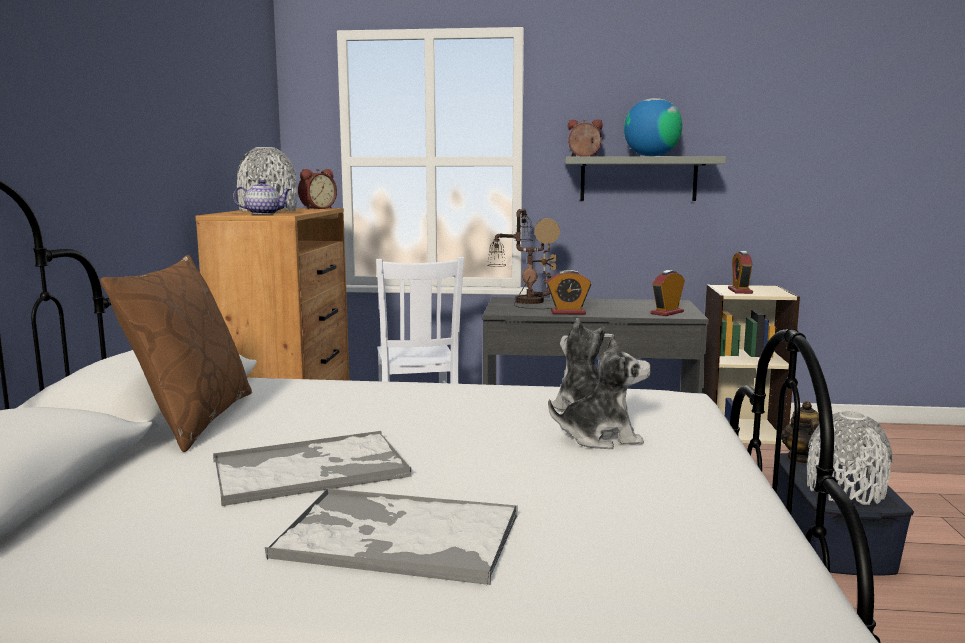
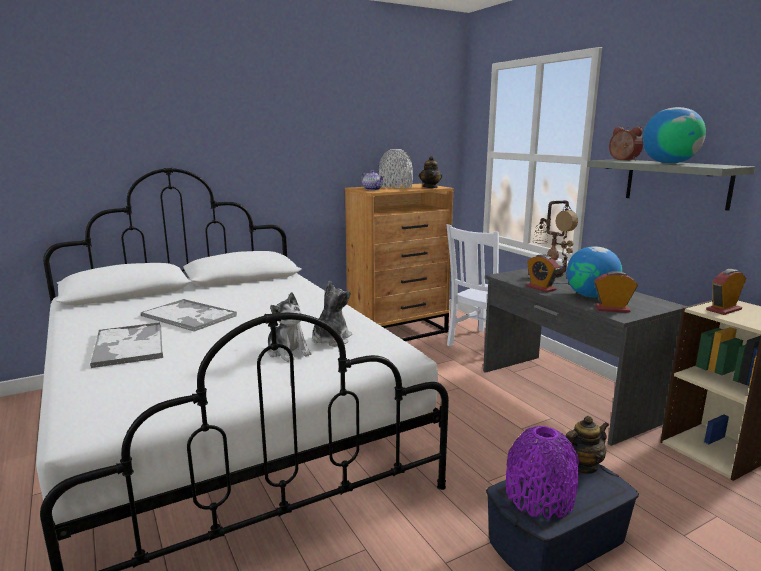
camera: 55 degrees right, 5 degrees up
(192, 419) = (229, 286): brown pillow -> none
(316, 208) = (430, 187): alarm clock -> teapot
(619, 308) = (591, 296): none -> globe
(845, 491) = (539, 497): grey vase -> purple vase

